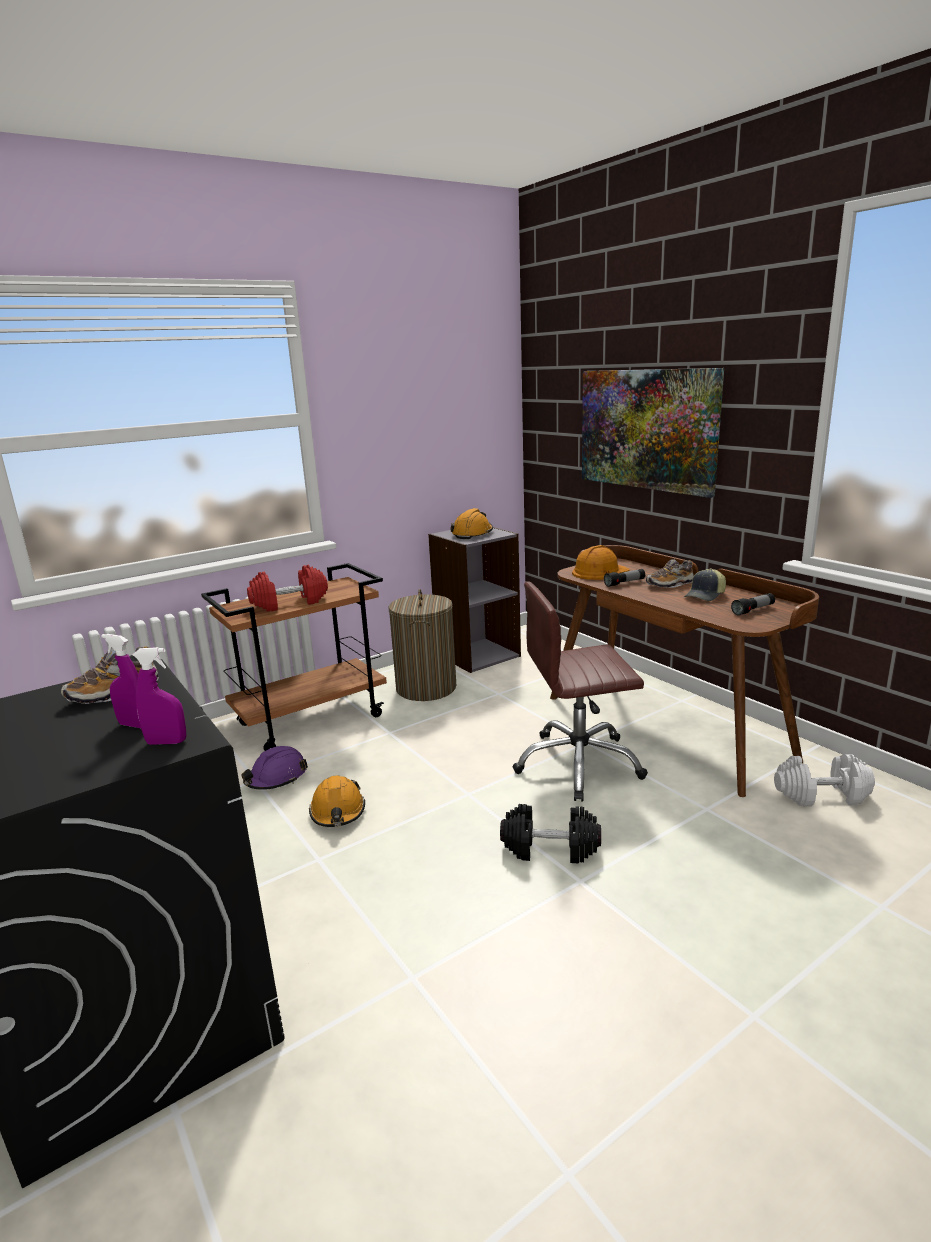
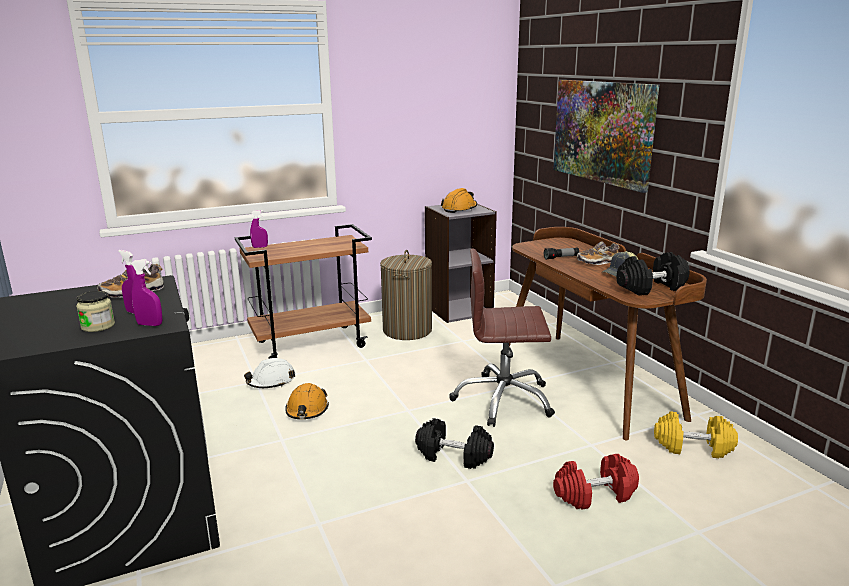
camera: 10 degrees right, 0 degrees up
(84, 755) = (98, 326): none -> jar
(236, 603) = (260, 247): none -> purple spray bottle
(276, 778) = (271, 382): purple hard hat -> white hard hat
(289, 603) = (298, 250): red dumbbell -> red dumbbell (594, 495)
(599, 572) = (547, 247): orange hard hat -> none
(753, 610) = (651, 288): flashlight -> black dumbbell
(821, 795) = (693, 447): white dumbbell -> yellow dumbbell

